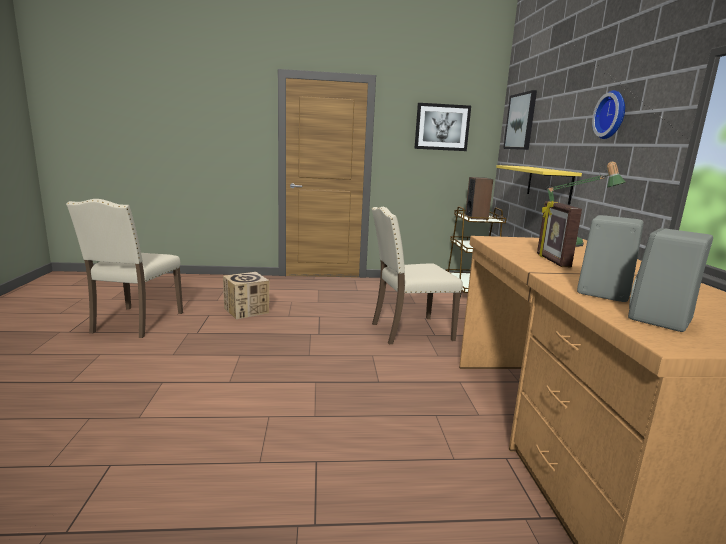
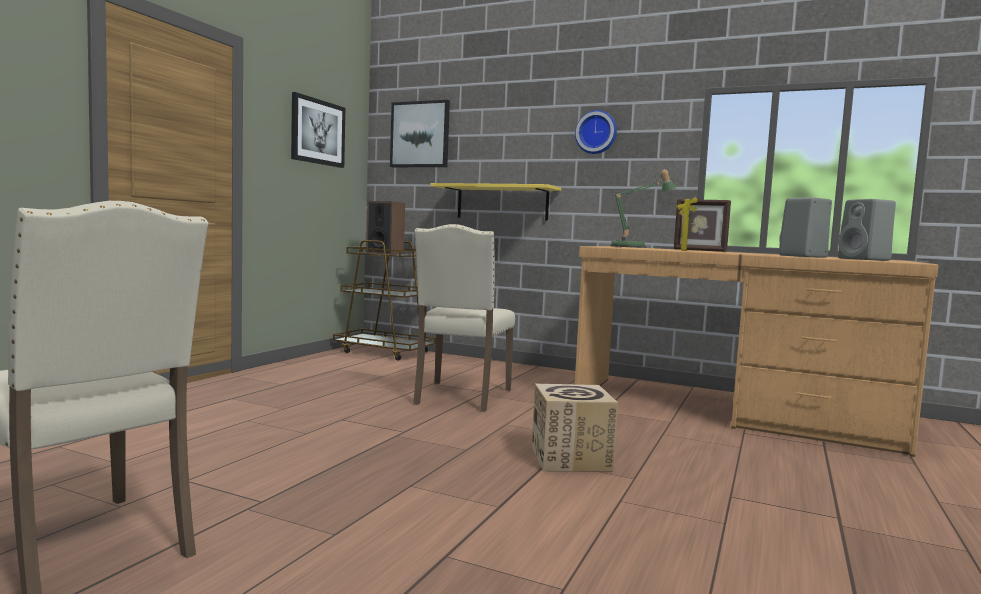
camera: 60 degrees left, 10 degrees down
(246, 310) = (225, 451): cardboard box -> cardboard box (570, 458)

